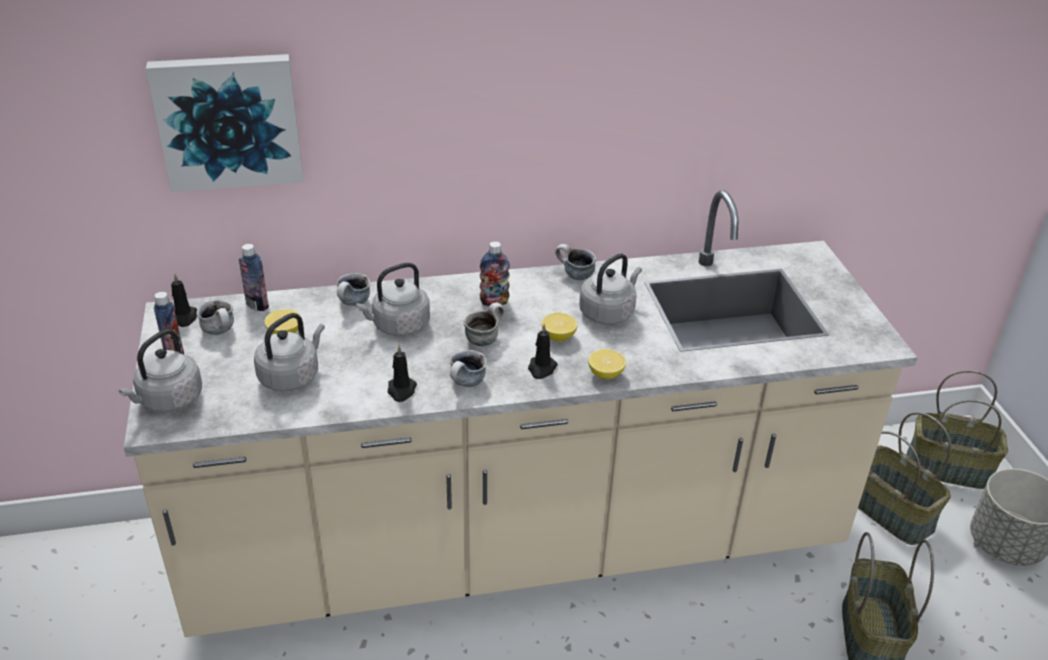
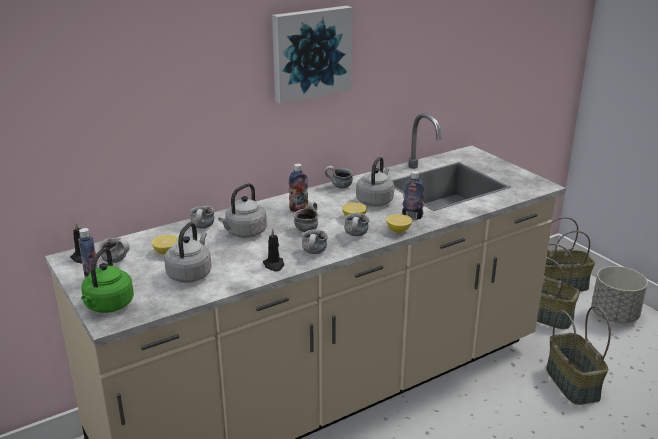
camera: 20 degrees left, 10 degrees down
(168, 400) = (108, 306): grey kettle -> green kettle
(228, 120) = (104, 101): picture -> picture (310, 53)
(257, 305) = (133, 241): bottle -> bottle (412, 217)
(541, 369) = (356, 235): black candle -> mug

